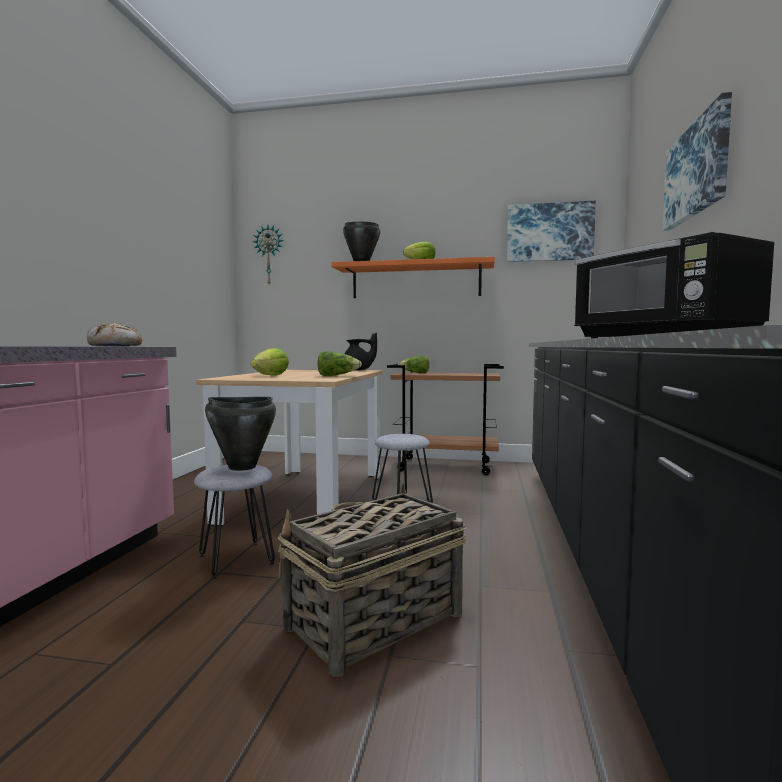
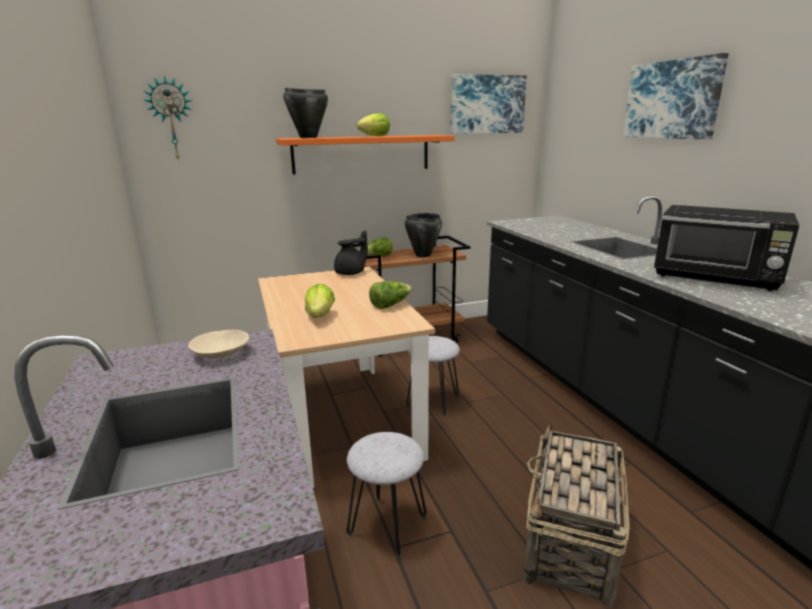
camera: 30 degrees left, 15 degrees up
(116, 346) = (222, 353): bread -> beige bowl
(241, 467) = (387, 443): black cooking pot -> black cooking pot (422, 255)

